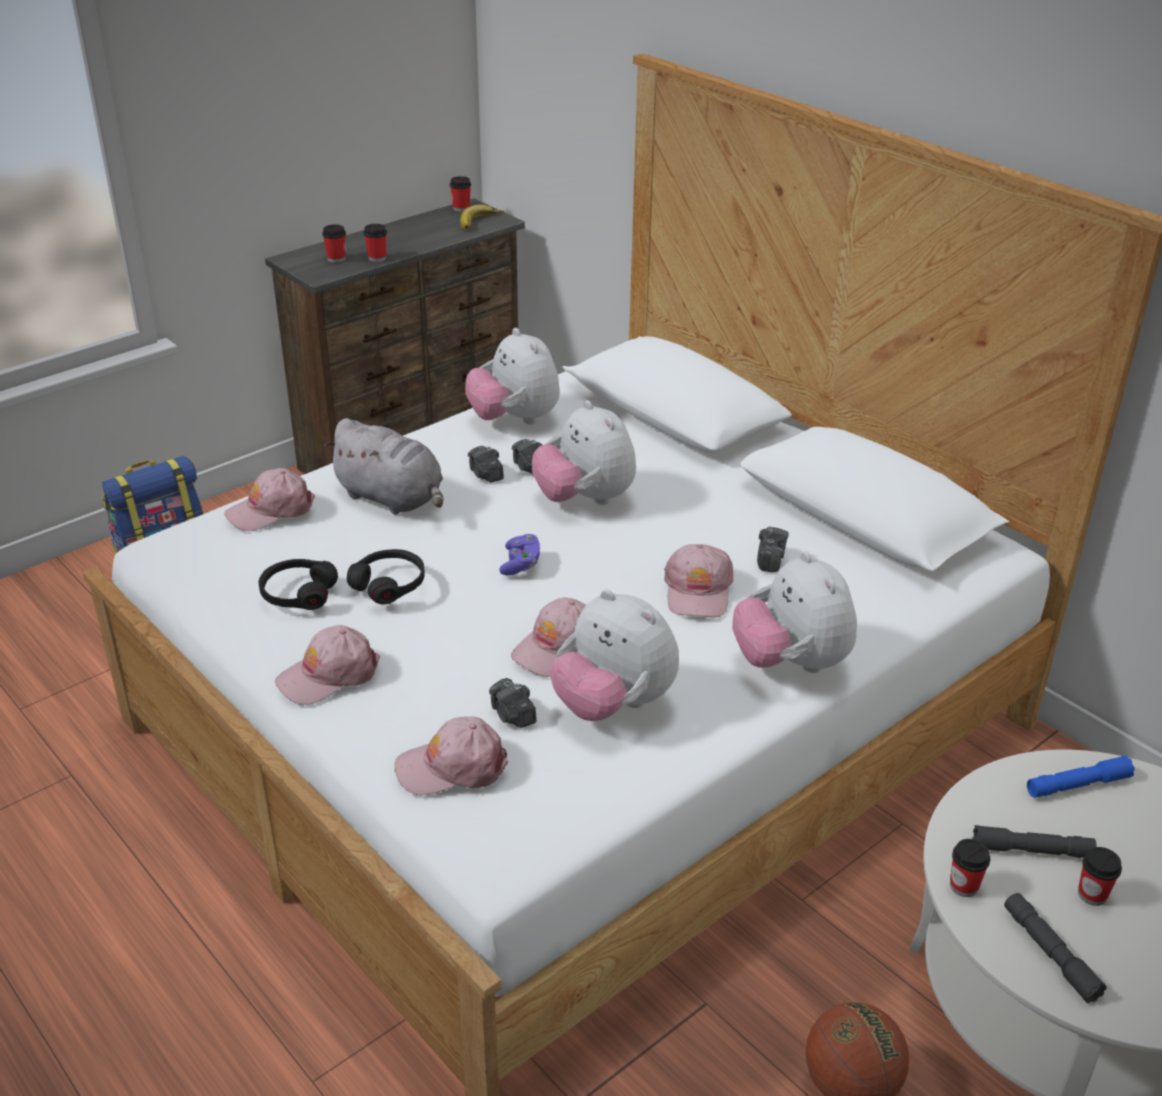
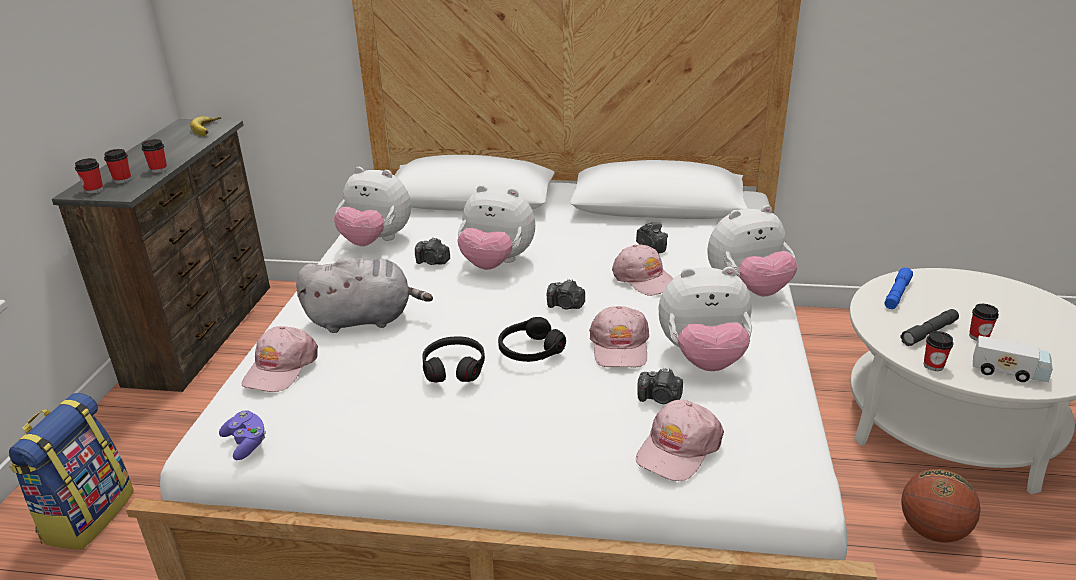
camera: 40 degrees left, 5 degrees down
(298, 593) = (394, 408): black headphones -> black headphones (530, 350)
(328, 675) = (501, 447): pink cap -> none
(461, 208) = (179, 126): cup -> cup (94, 190)
(486, 475) = (410, 278): camera -> camera (566, 306)
(520, 564) = (521, 314): purple game controller -> purple game controller (246, 443)
(791, 663) = (748, 289): plush toy -> plush toy turned 45 degrees counterclockwise
(1050, 953) = (1009, 372): grey flashlight -> toy truck

